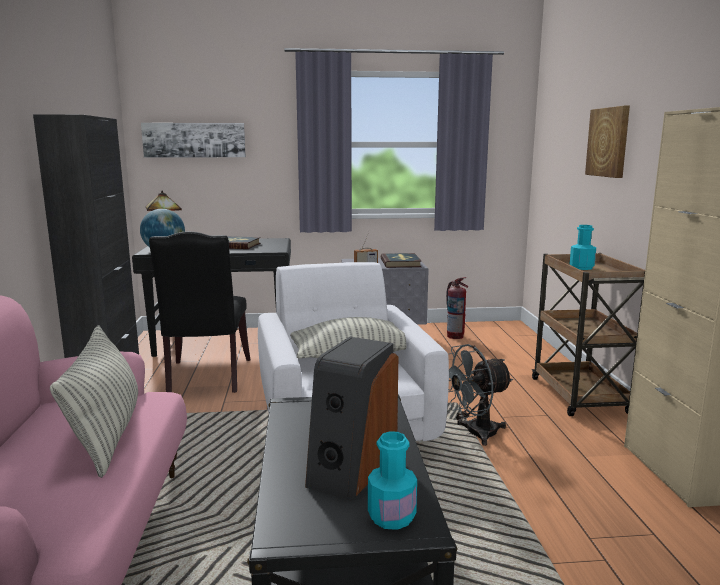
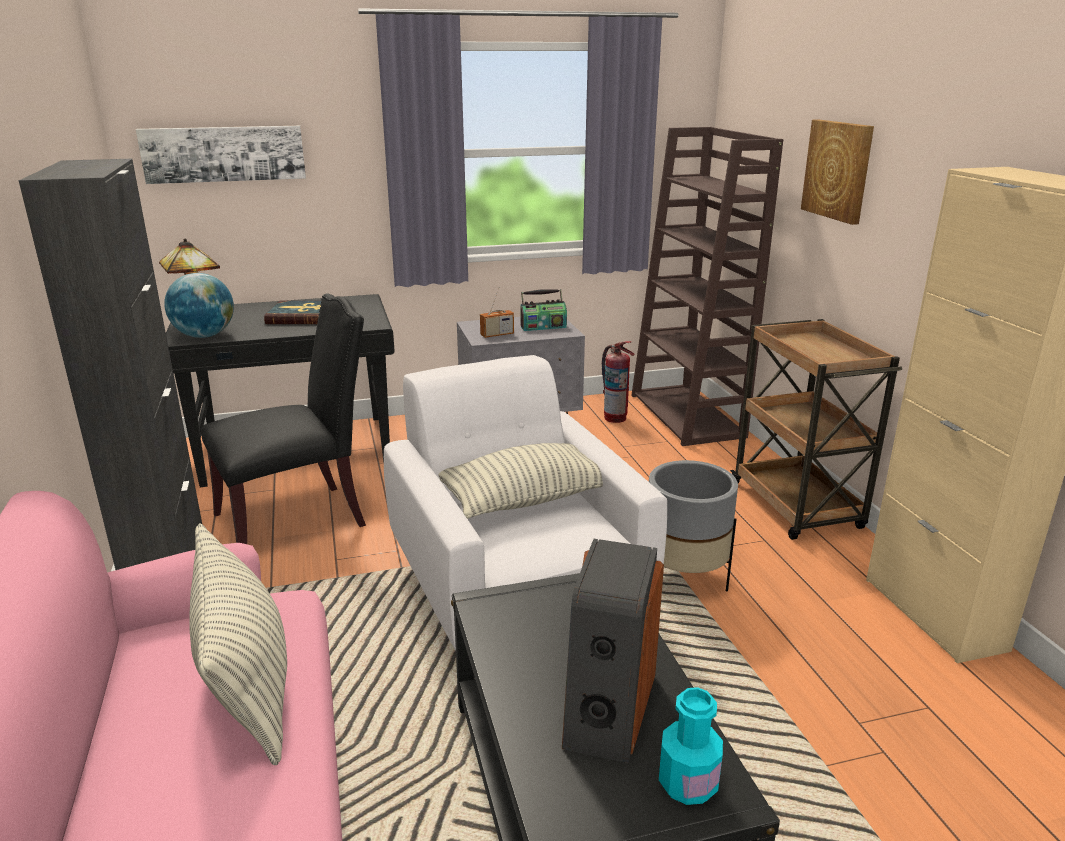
camera: 10 degrees left, 10 degrees up
(207, 378) = (297, 520): black chair -> black chair turned 105 degrees counterclockwise
(400, 263) = (543, 327): book -> radio
(474, 433) = (684, 579): grey fan -> grey planter
(511, 338) = (688, 416): none -> brown bookcase
(581, 267) = (805, 346): turquoise bottle -> none

